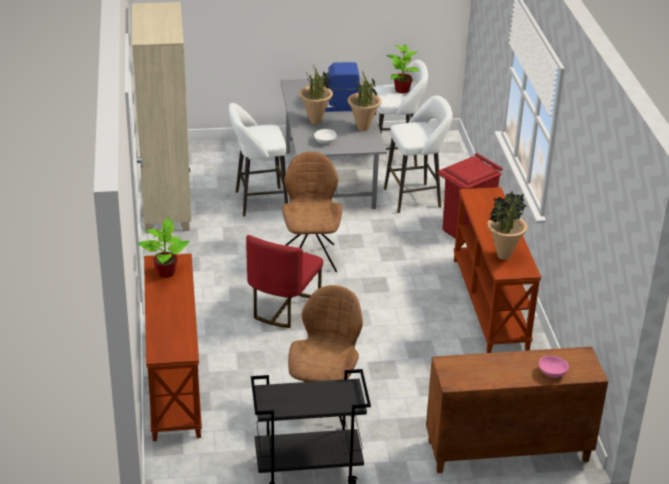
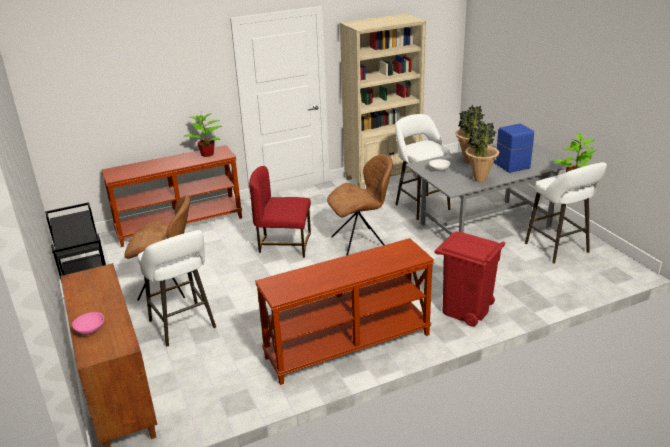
camera: 75 degrees right, 5 degrees down
(415, 197) = (498, 272): white stool -> white stool (184, 326)
(503, 256) = (299, 278): potted plant -> none

